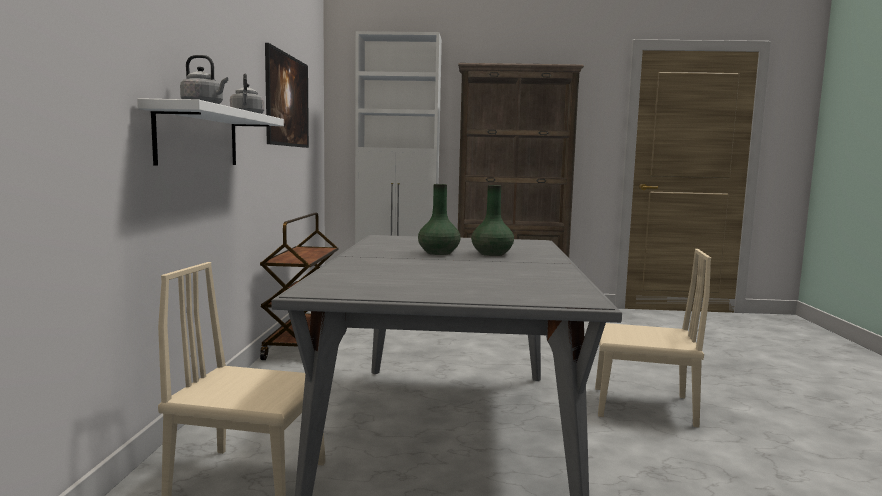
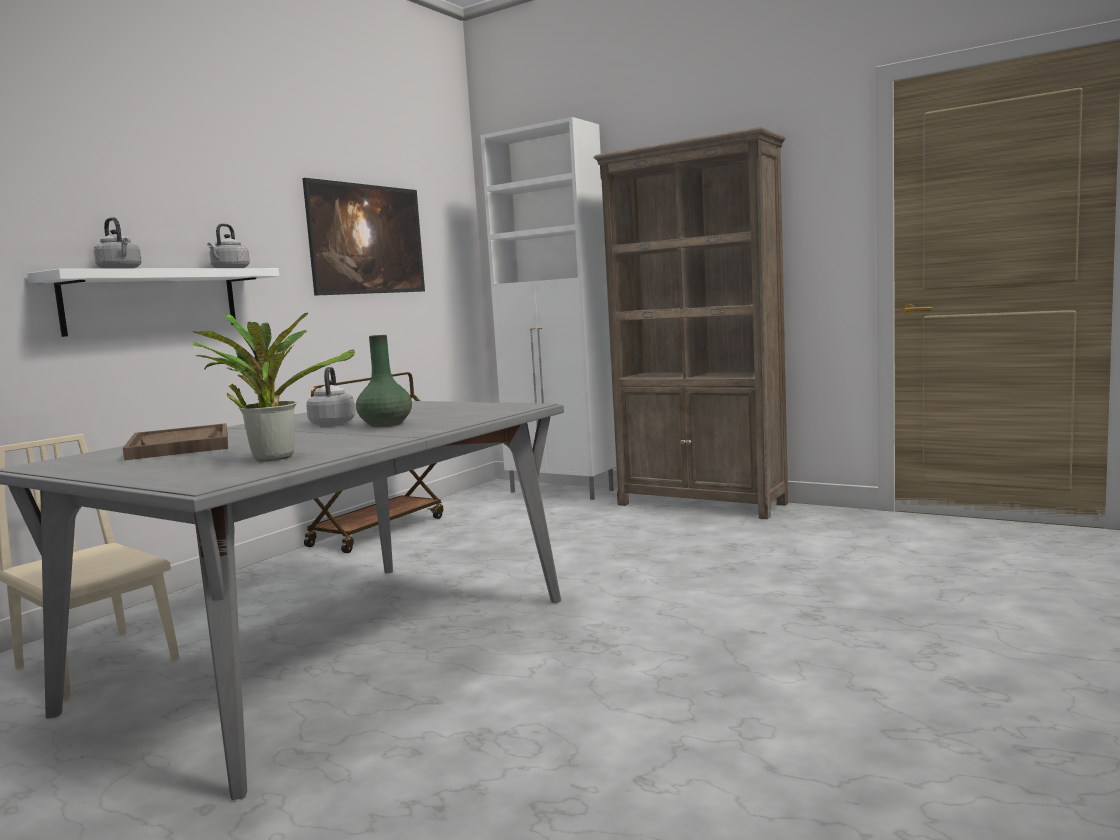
camera: 30 degrees right, 0 degrees up
(384, 271) = (180, 446): none -> brown tray
(438, 253) = (333, 423): green vase -> grey kettle
(527, 279) = (272, 457): none -> potted plant
(642, 406) = (632, 653): beige chair -> none

